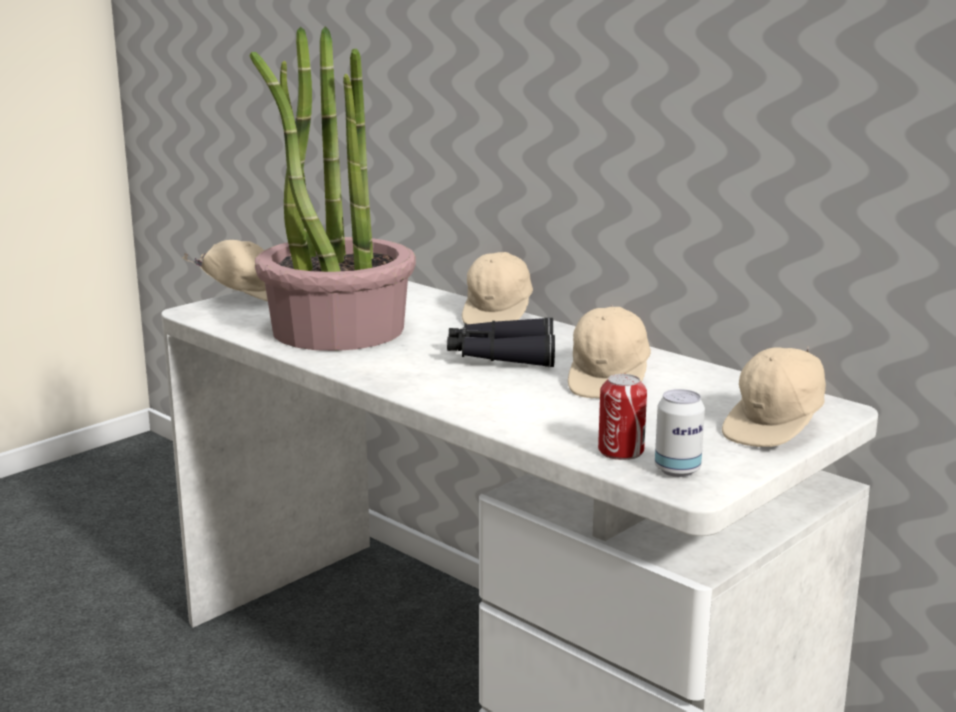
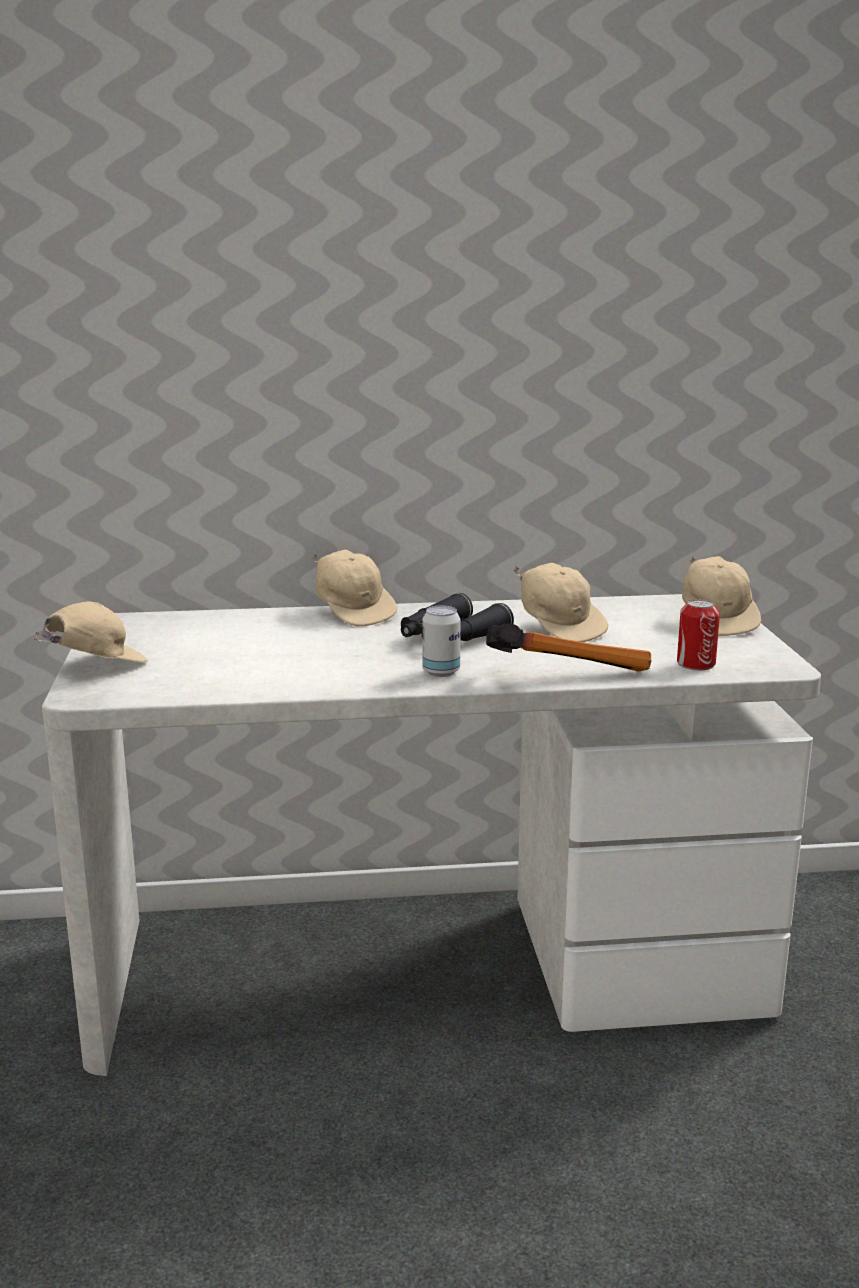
camera: 50 degrees left, 0 degrees up
(337, 330) = (271, 663): potted plant -> none
(491, 412) = (564, 673): none -> hammer
(677, 470) = (749, 661): can -> can (441, 672)

